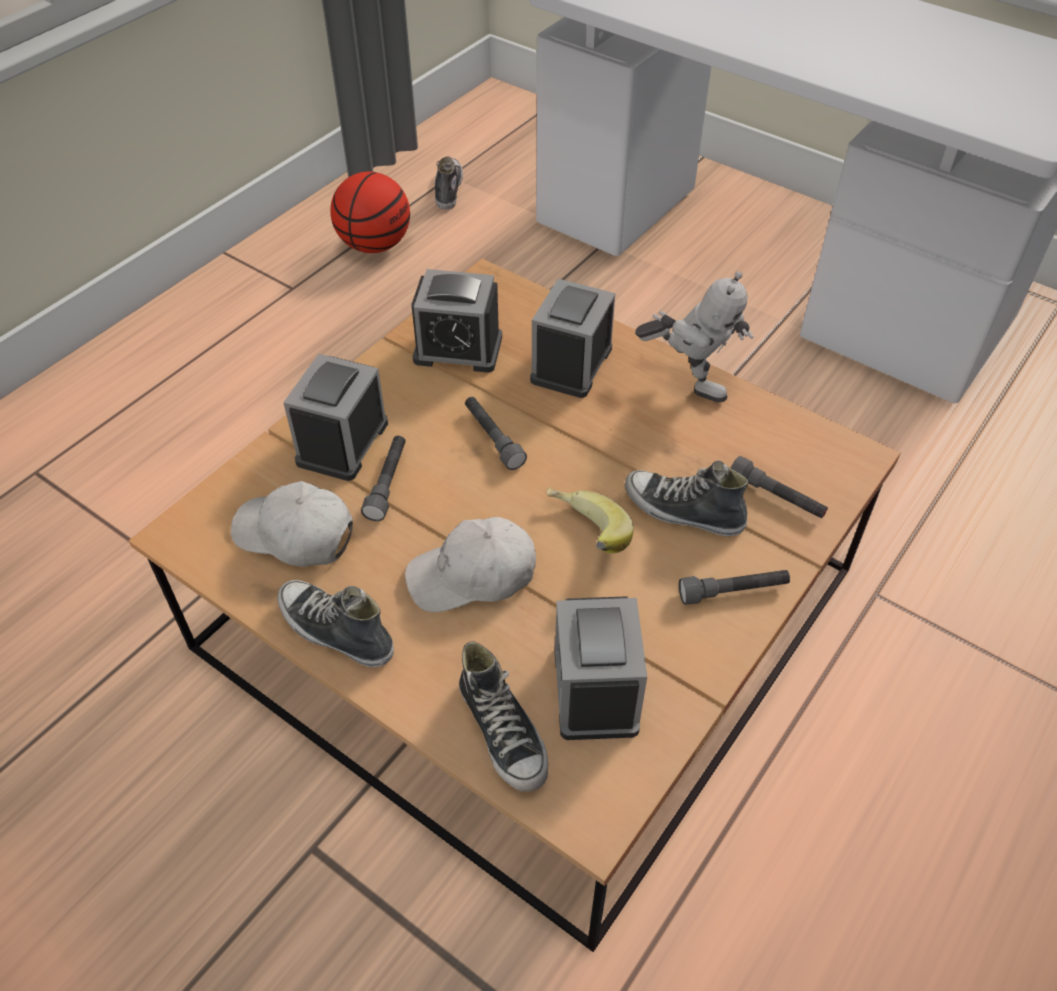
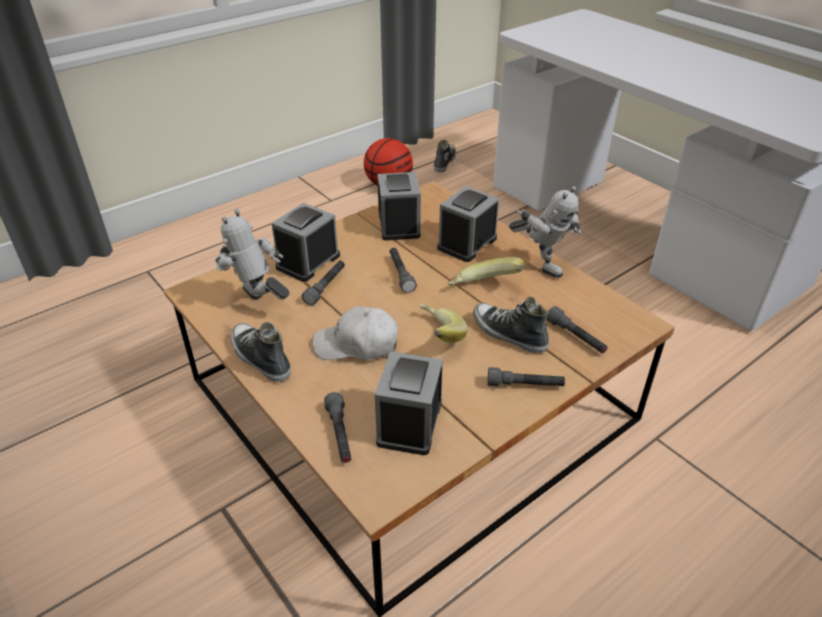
camera: 15 degrees right, 10 degrees down
(295, 535) = (259, 304): white cap -> toy robot
(458, 349) = (399, 225): alarm clock -> alarm clock turned 120 degrees counterclockwise
(503, 732) = (340, 434): shoe -> grey flashlight
(623, 441) = (483, 289): none -> banana

